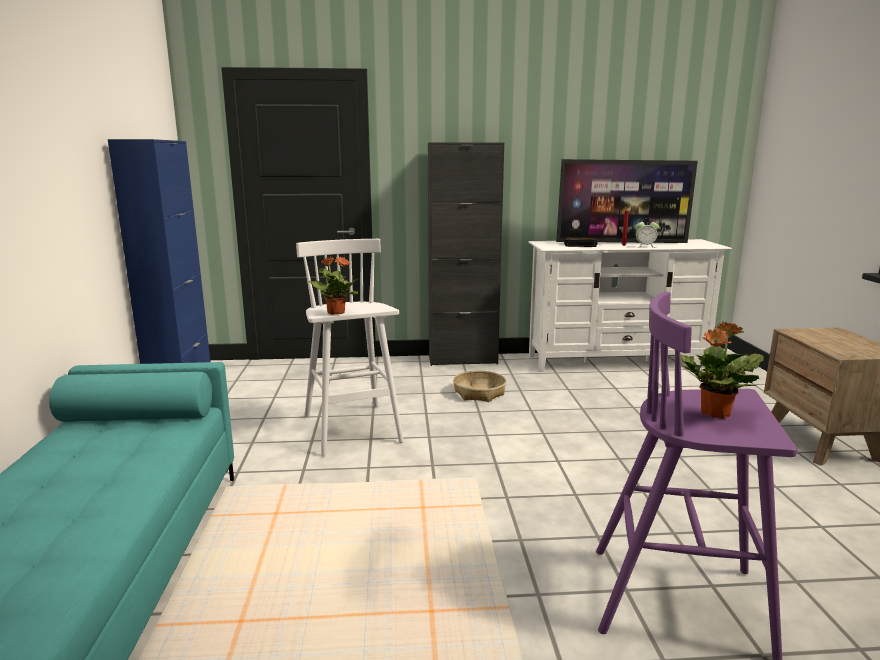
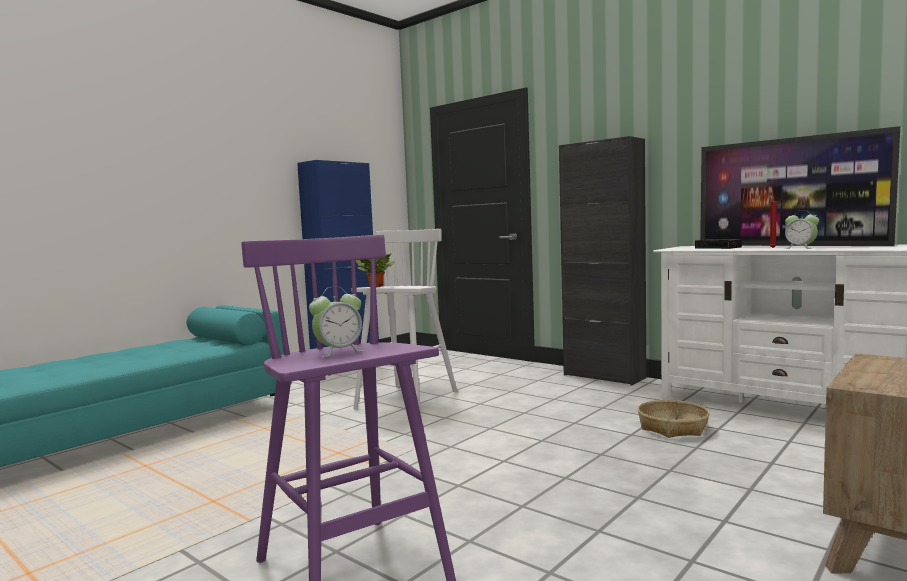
camera: 45 degrees right, 10 degrees down
(479, 393) = (557, 401): basket -> basket (672, 428)
(714, 413) = (338, 352): potted plant -> alarm clock

